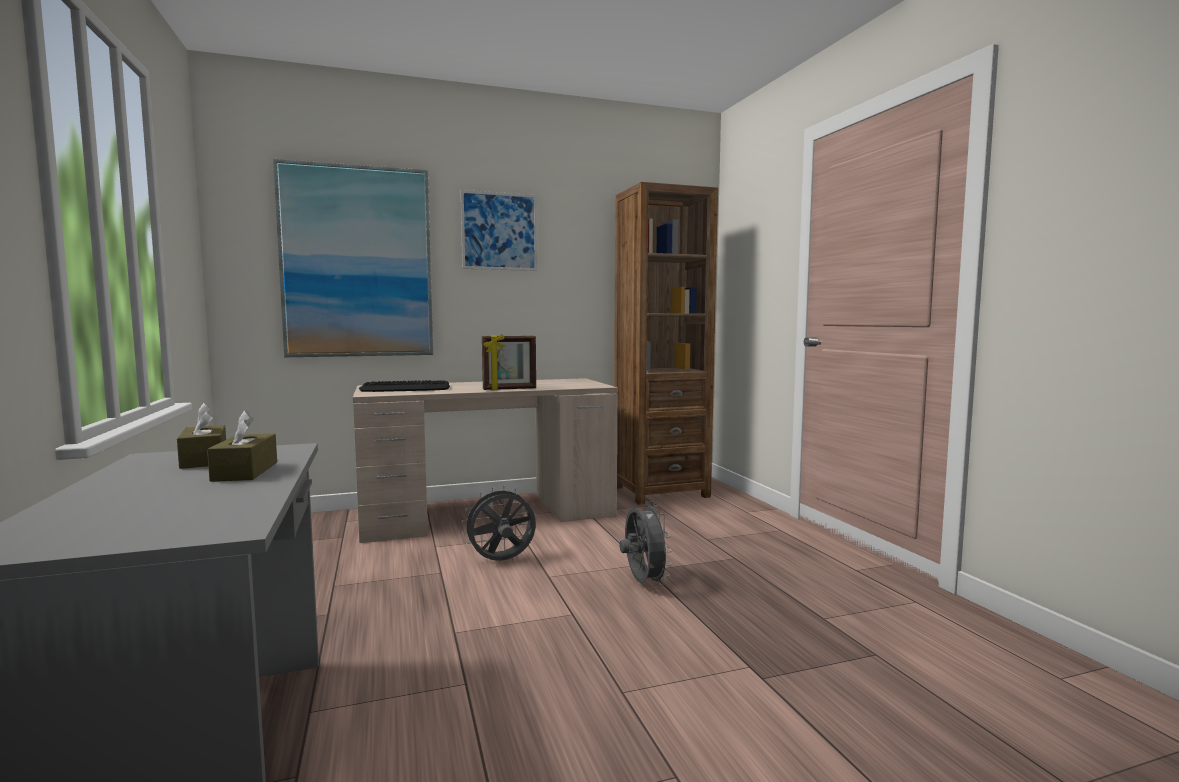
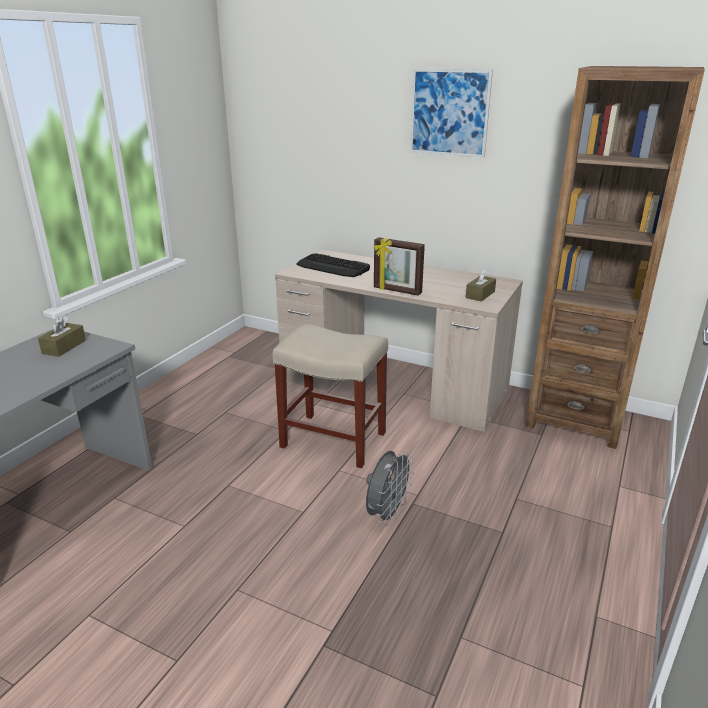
camera: 45 degrees right, 20 degrees up
(245, 471) = (51, 369): brown tissue box -> brown tissue box (480, 295)
(357, 262) = (325, 142): picture -> none
(501, 562) = (332, 439): grey fan -> beige stool

